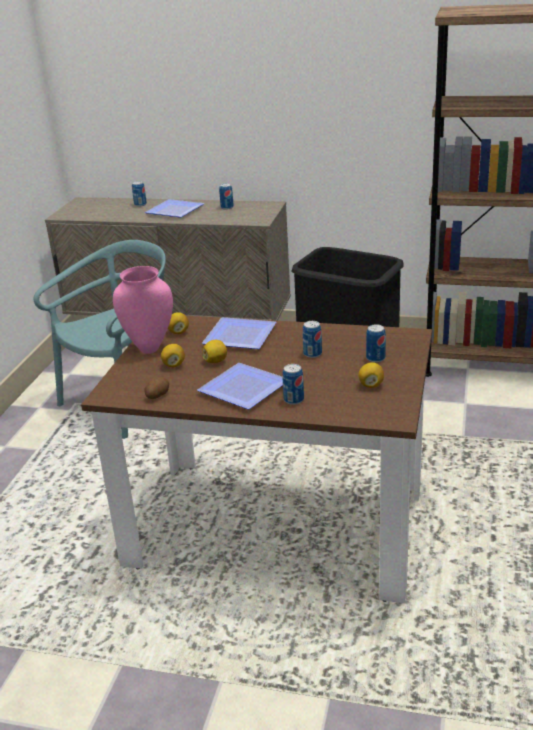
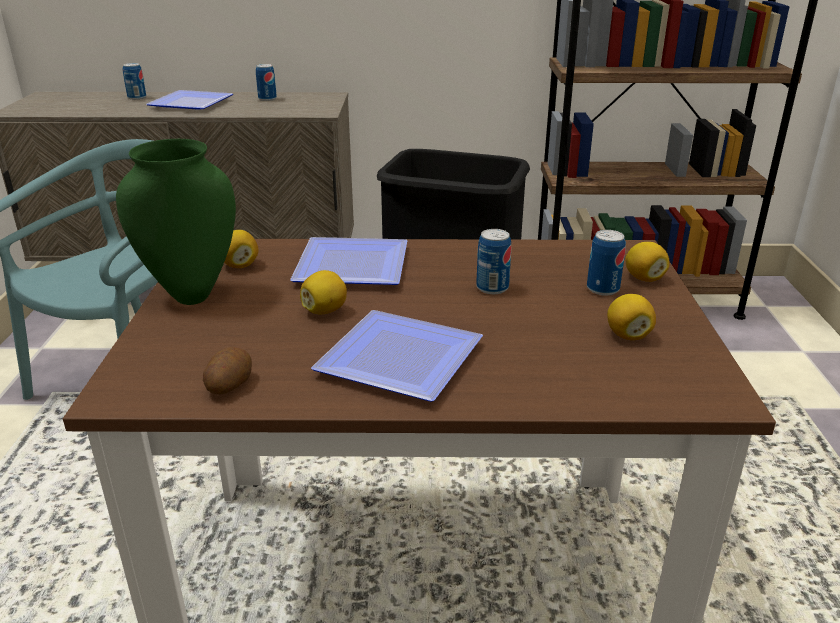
camera: 15 degrees left, 0 degrees up
(149, 349) = (191, 296): pink vase -> green vase
(174, 365) = (247, 322): lemon -> lemon (644, 278)
(293, 400) = (506, 374): can -> none

